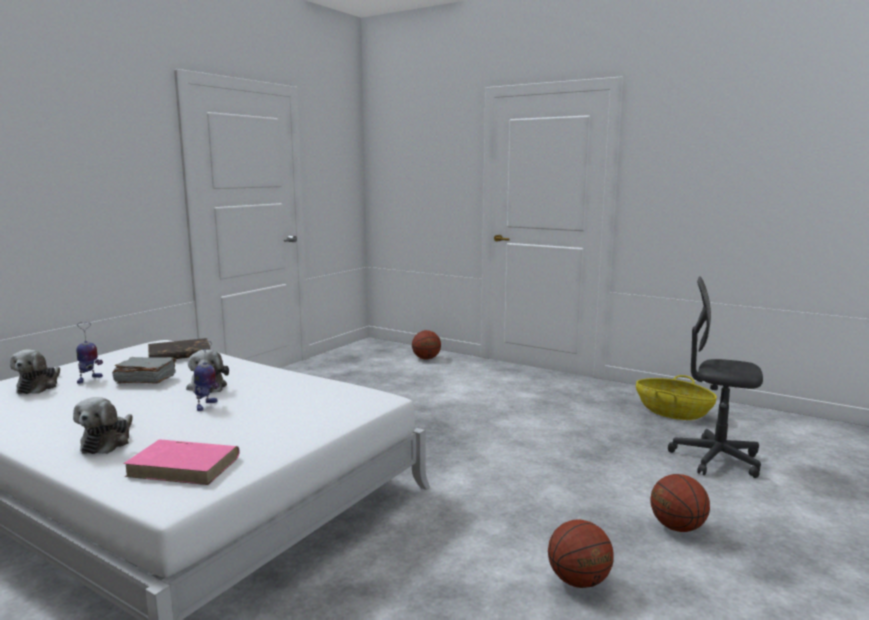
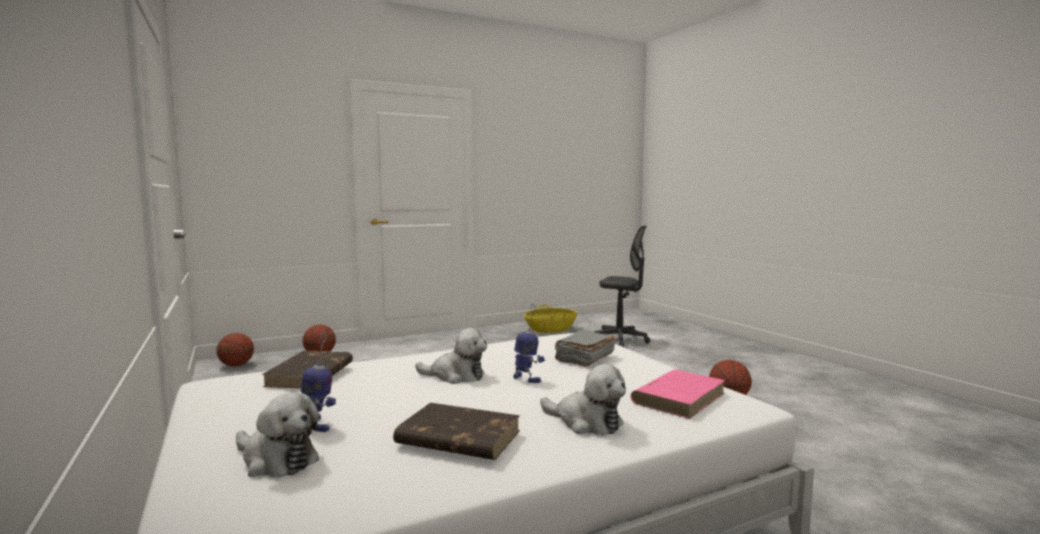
camera: 60 degrees left, 5 degrees down
(68, 412) = (457, 437): none -> brown book
(145, 380) = (385, 396): grey book -> grey book (584, 358)
(677, 527) = (687, 366): basketball -> basketball (236, 365)
(715, 459) = (620, 340): grey office chair -> grey office chair turned 120 degrees counterclockwise

